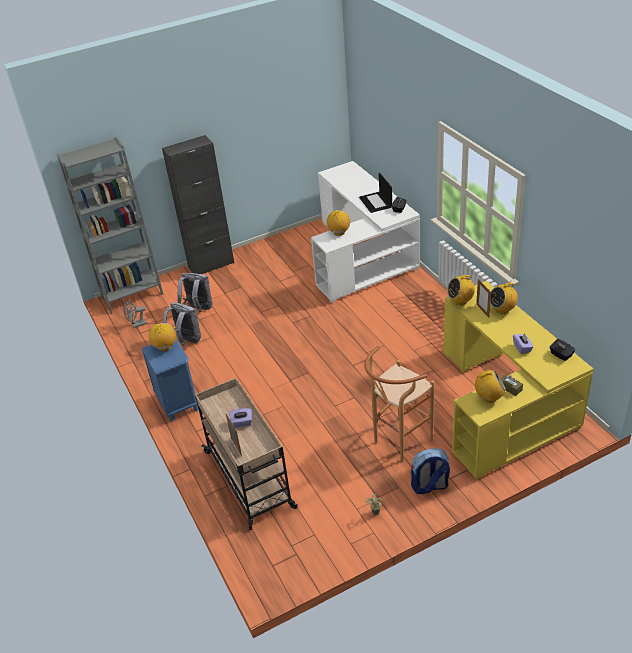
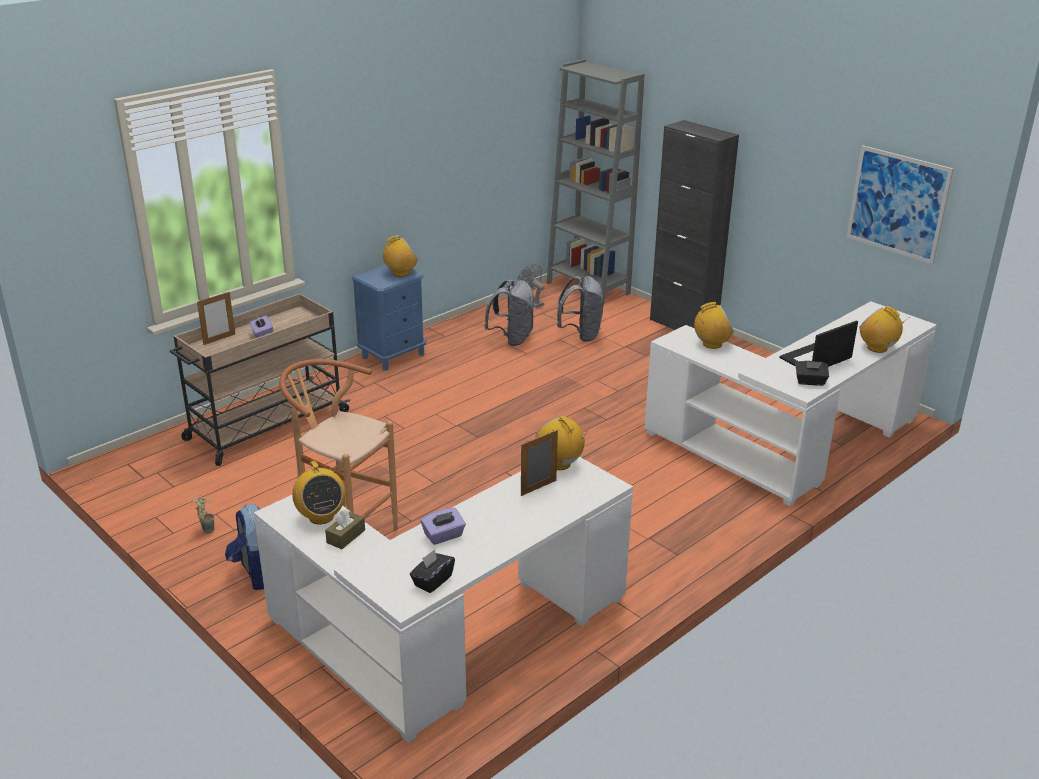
camera: 70 degrees right, 10 degrees down
(308, 117) = (897, 204): none -> picture
(502, 309) = (550, 509): radio -> radio (877, 348)
(505, 405) = (449, 641): yellow desk -> white desk

